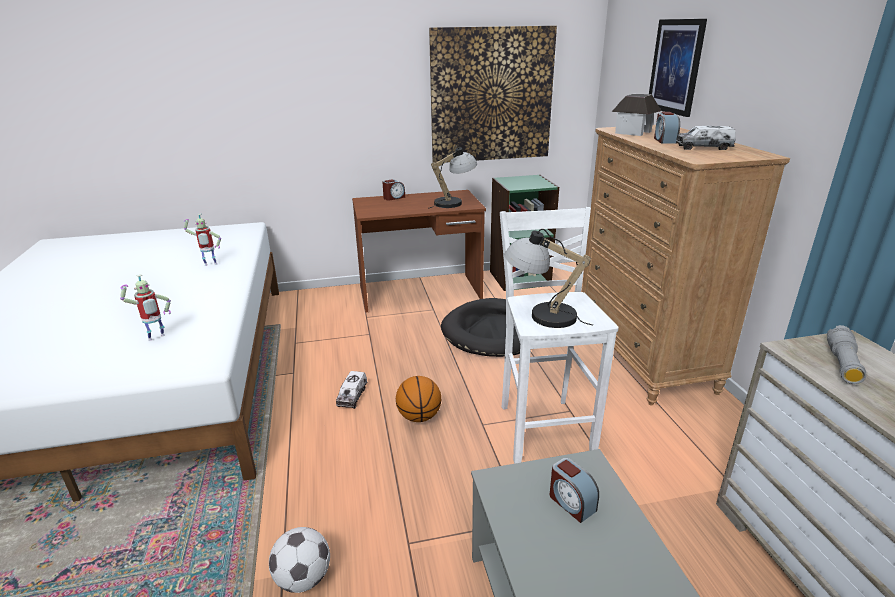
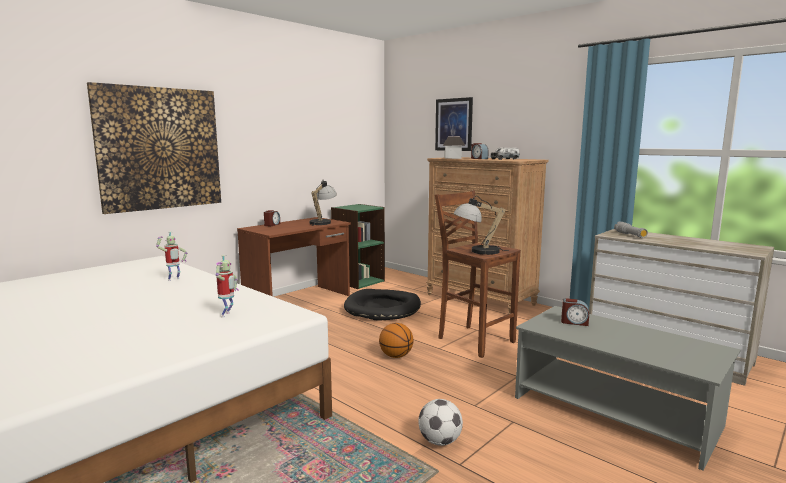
camera: 35 degrees left, 15 degrees down
(352, 396) = (334, 360): toy truck -> none
(491, 95) = (327, 148): picture -> picture (160, 148)
(544, 428) = (474, 340): white stool -> brown stool

